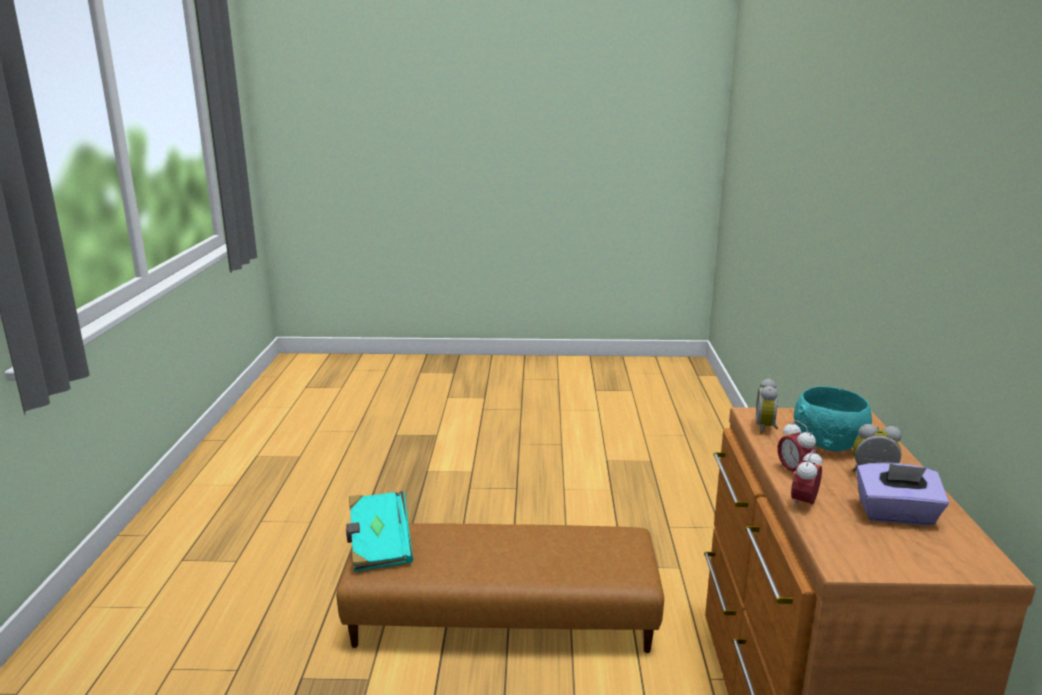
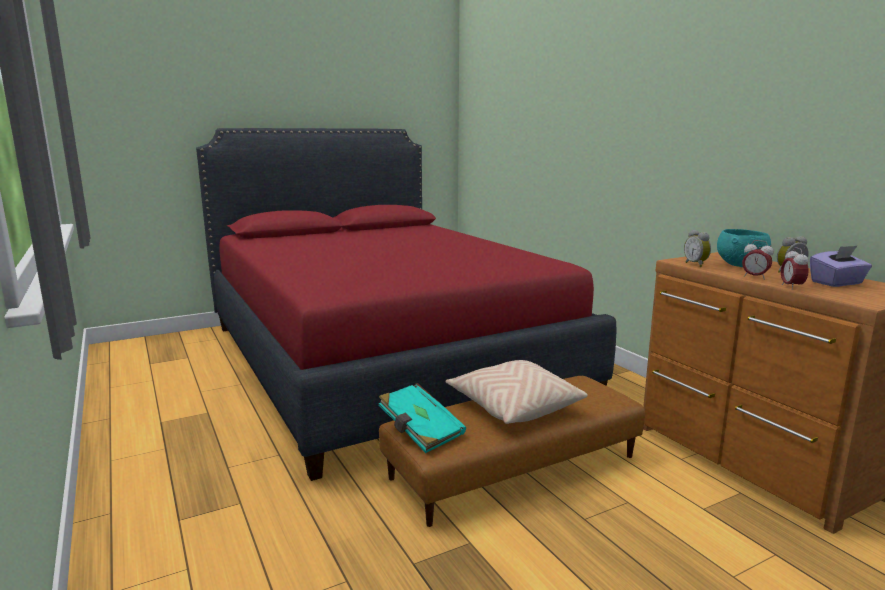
camera: 30 degrees left, 5 degrees down
(503, 547) = (513, 407): none -> beige pillow
(515, 435) = (382, 359): none -> red bed

